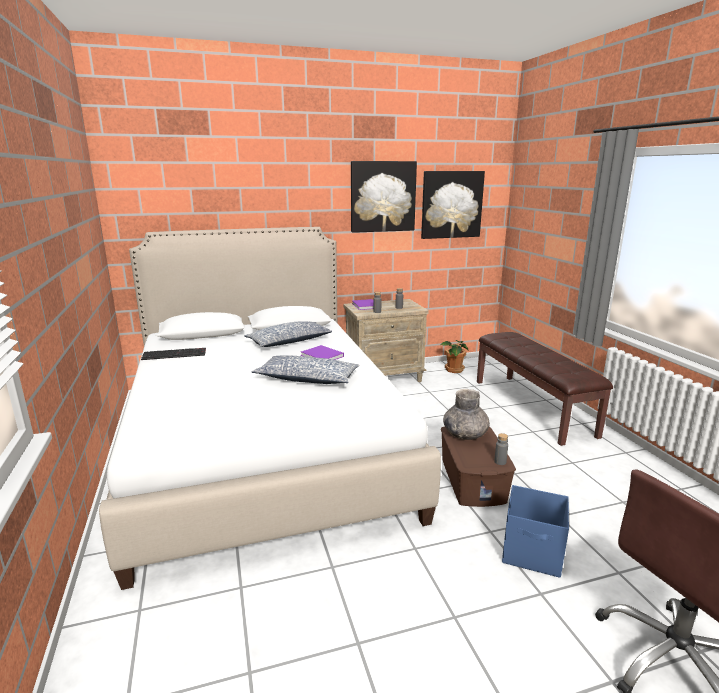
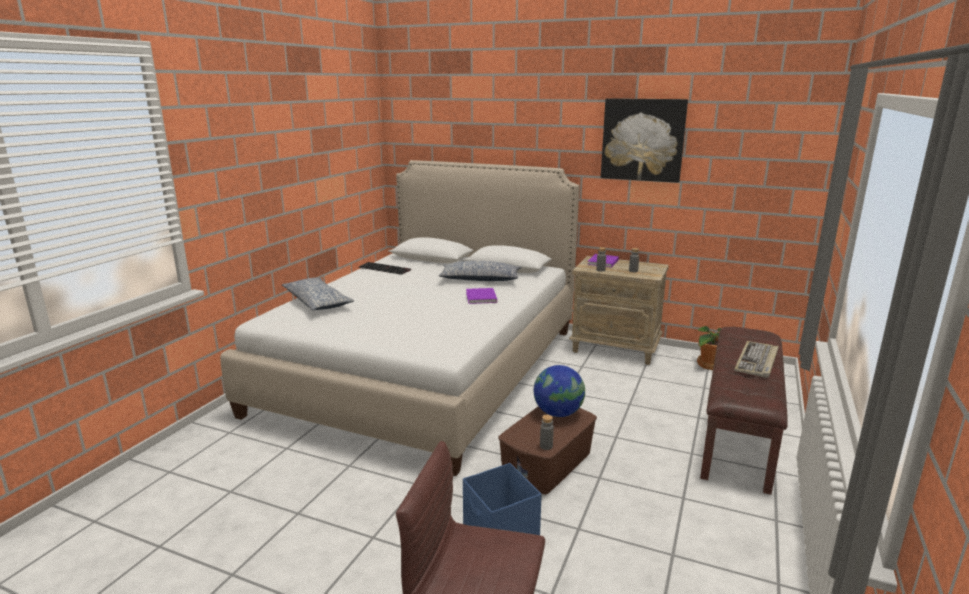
camera: 40 degrees right, 0 degrees up
(307, 379) = (433, 311): pillow -> pillow (317, 302)
(451, 204) = (737, 154): picture -> none
(465, 434) = (558, 413): grey vase -> globe
(542, 351) = (757, 361): none -> keyboard

